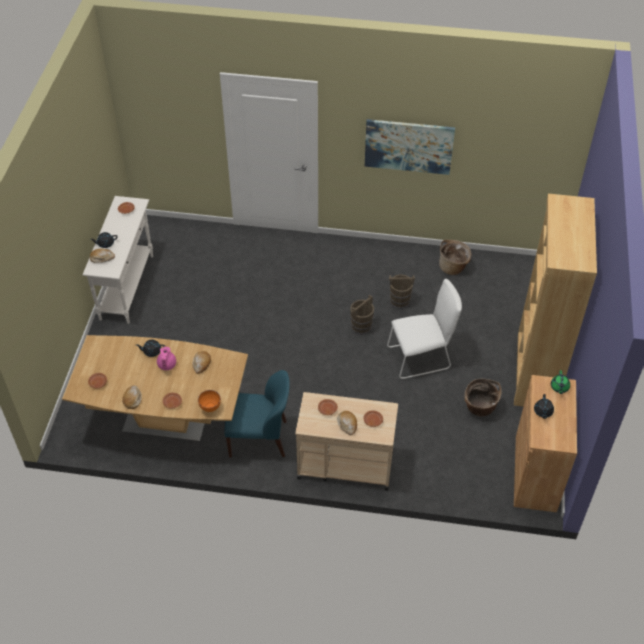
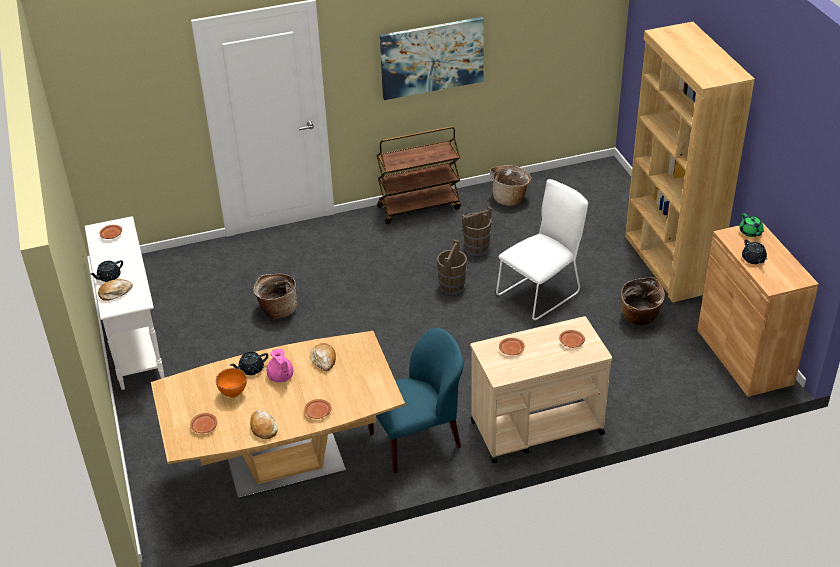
camera: 25 degrees left, 10 degrees down
(210, 408) = (369, 401): orange bowl -> orange bowl (233, 394)
(231, 298) = (277, 310): none -> basket
(347, 424) = (546, 356): bread -> none
(381, 250) = (419, 207): none -> brown cart

